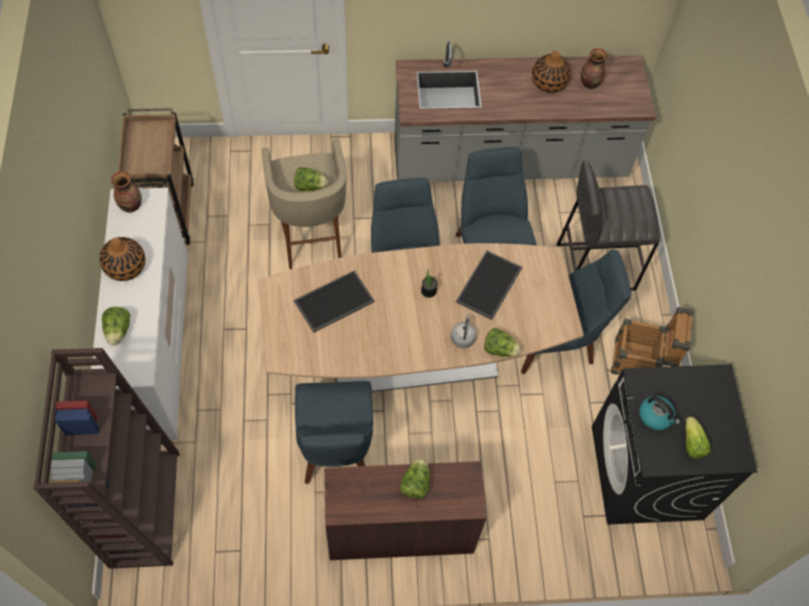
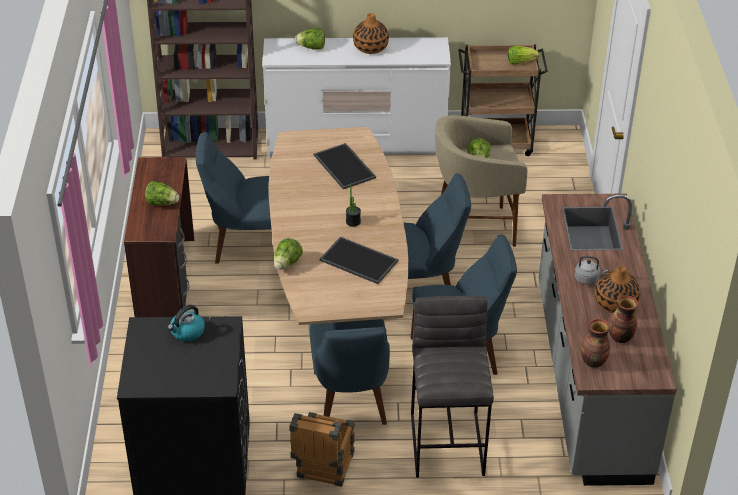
camera: 95 degrees right, 20 degrees down
(131, 205) = (431, 47): vase -> vase (593, 362)
(462, 337) = (302, 241): grey kettle -> grey kettle (588, 279)
(692, 443) = (154, 354): lettuce -> lettuce (520, 62)

